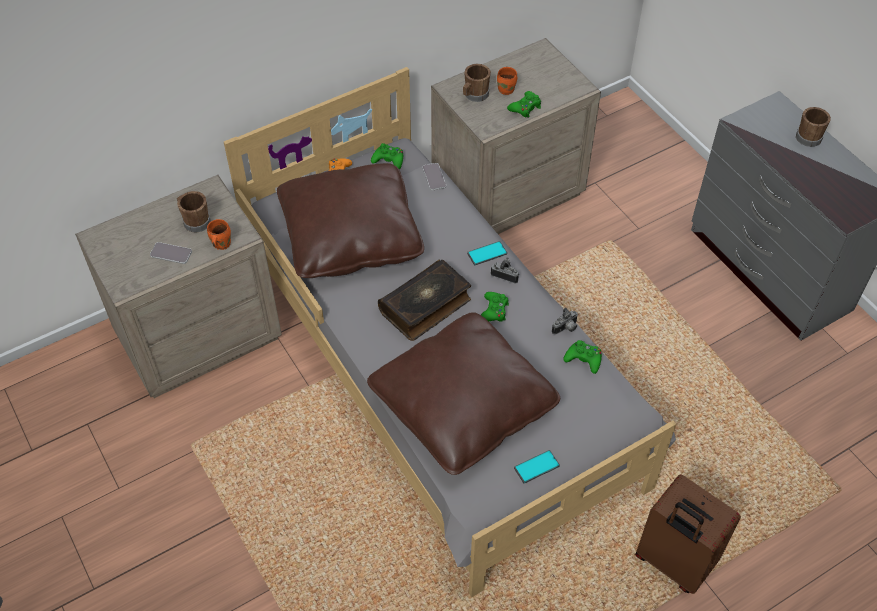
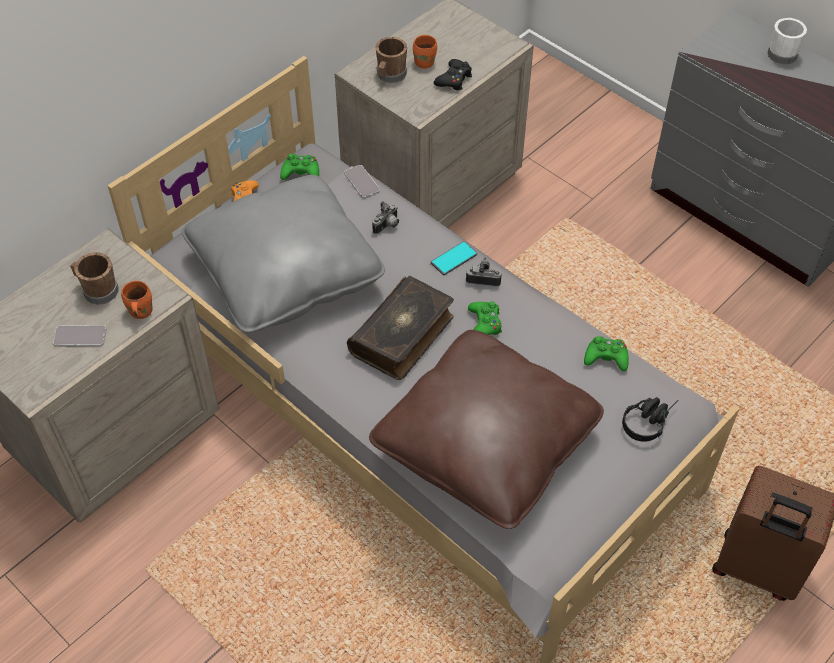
camera: 15 degrees left, 0 degrees up
(351, 237) = (285, 272): brown pillow -> grey pillow
(525, 108) = (454, 79): green game controller -> black game controller
(536, 467) = (596, 496): phone -> none
(566, 329) = (574, 327): camera -> camera (387, 226)
(601, 417) = (649, 420): none -> black headphones
(809, 136) = (782, 52): brown mug -> white mug

